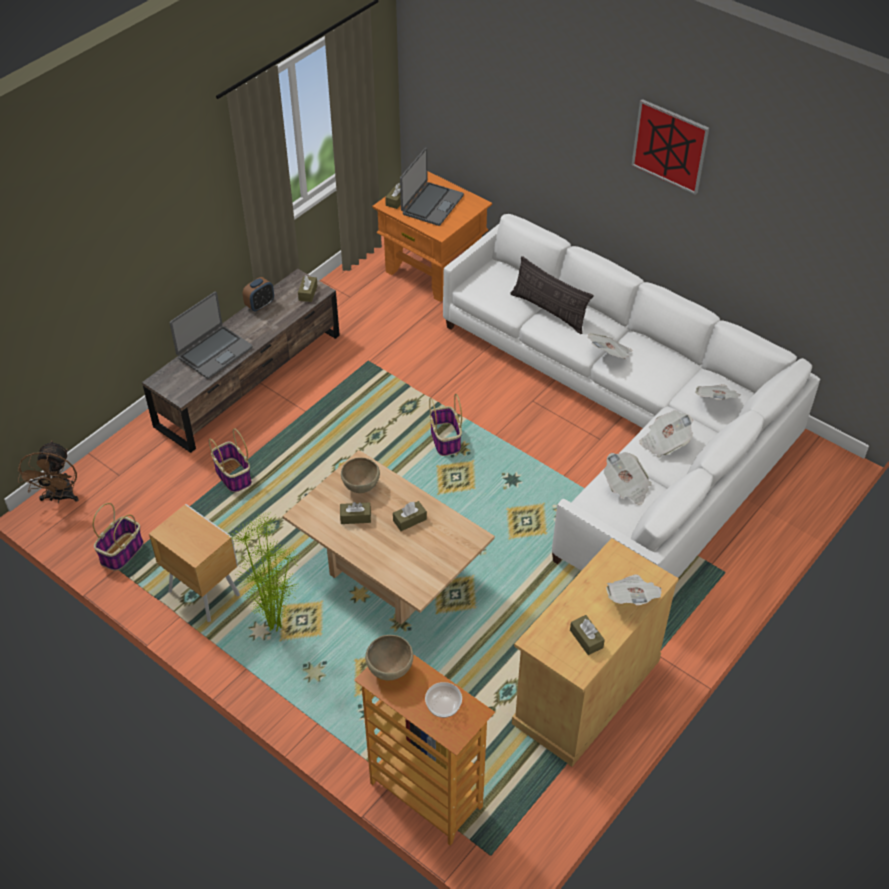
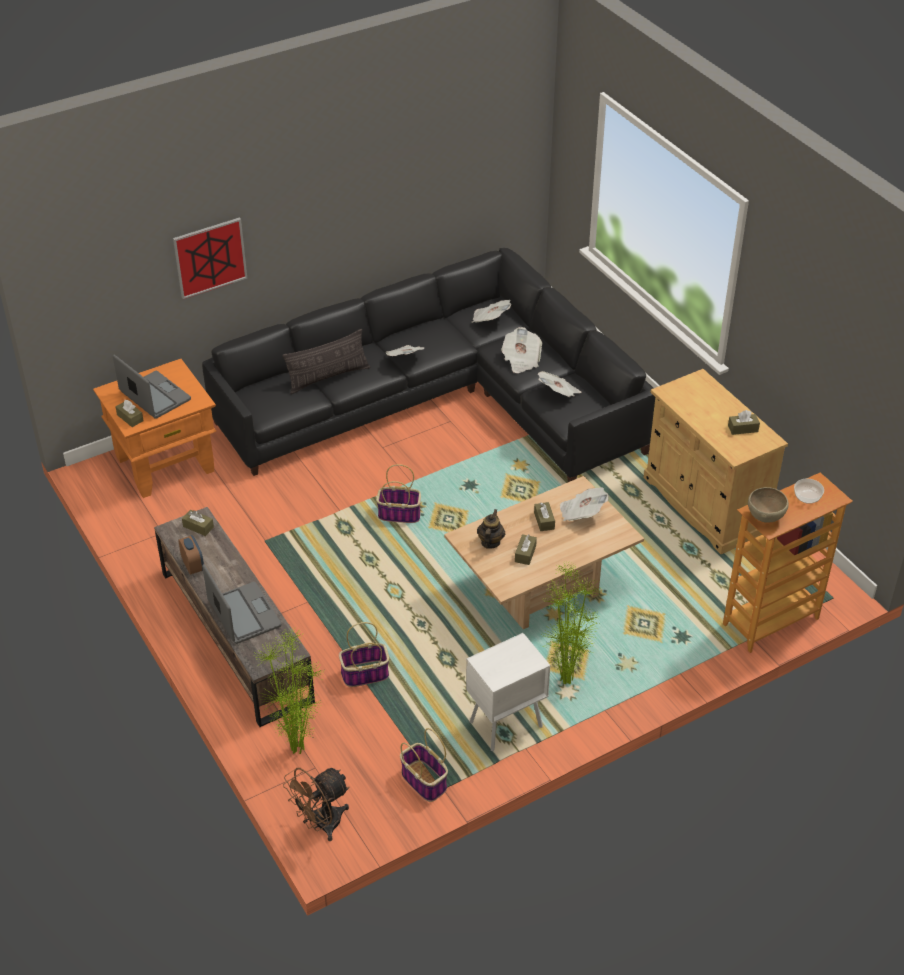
camera: 70 degrees left, 5 degrees down
(59, 497) = (321, 824): brown fan -> brown fan turned 120 degrees clockwise
(137, 457) = (297, 748): none -> potted plant
(203, 592) = (504, 725): brown nightstand -> white nightstand
(361, 486) = (490, 542): brown bowl -> teapot
(625, 424) = (442, 401): white sofa -> black sofa
(631, 598) = (713, 396): newspaper -> newspaper (581, 513)
(670, 146) = (339, 171): picture -> picture (210, 257)

